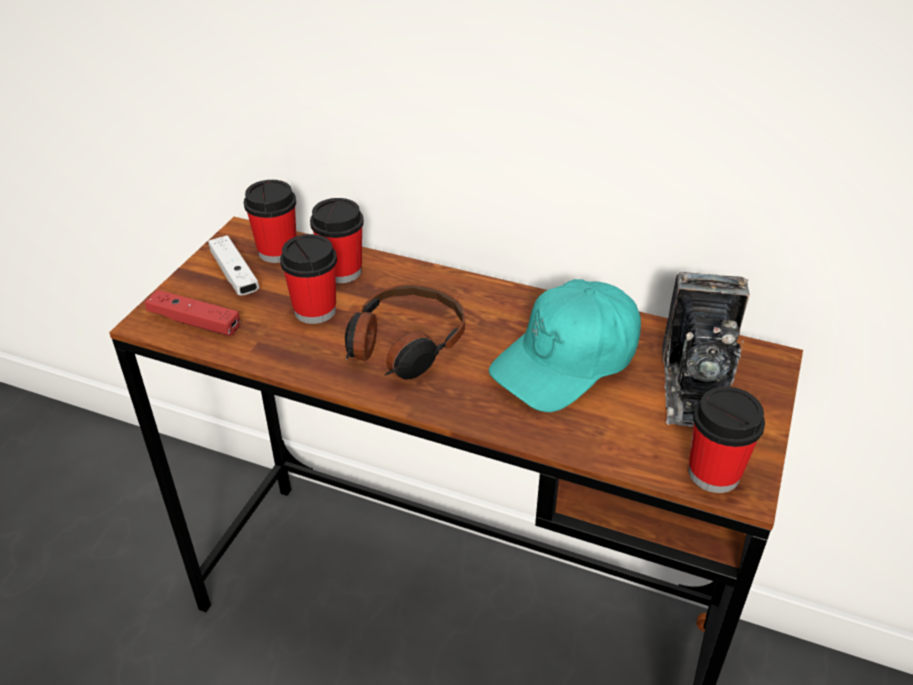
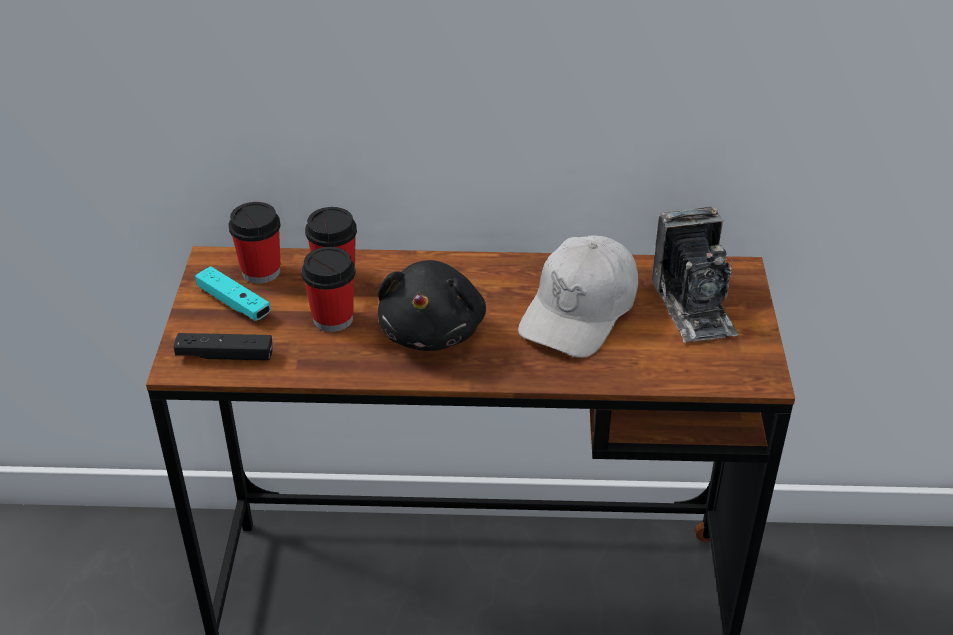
camera: 20 degrees left, 0 degrees up
(195, 322) = (225, 355): red game controller -> black game controller
(235, 275) = (234, 303): white game controller -> turquoise game controller
(404, 345) = (433, 330): headphones -> black plush toy
(567, 361) = (580, 311): turquoise cap -> white cap
(713, 473) = (736, 372): cup -> none

